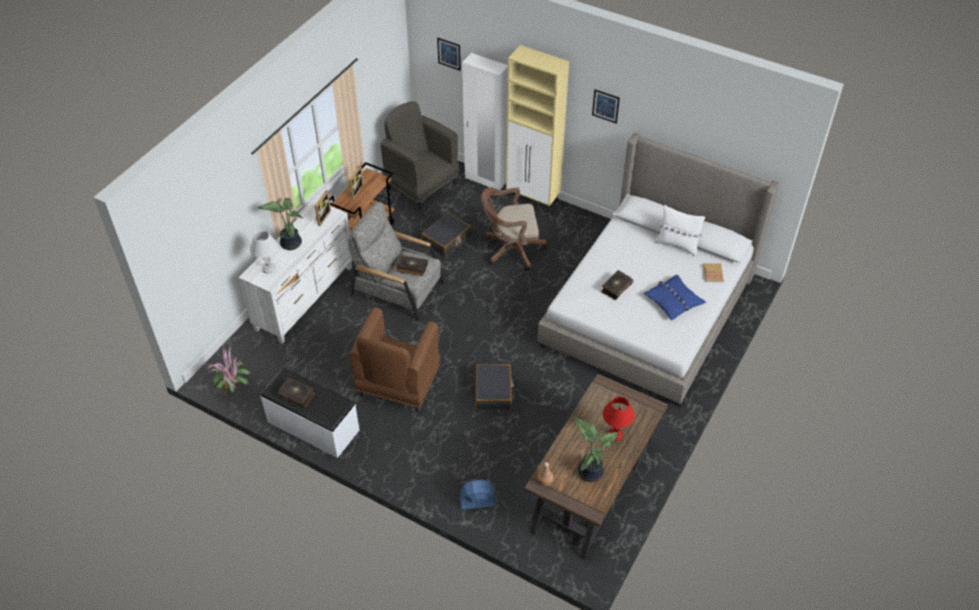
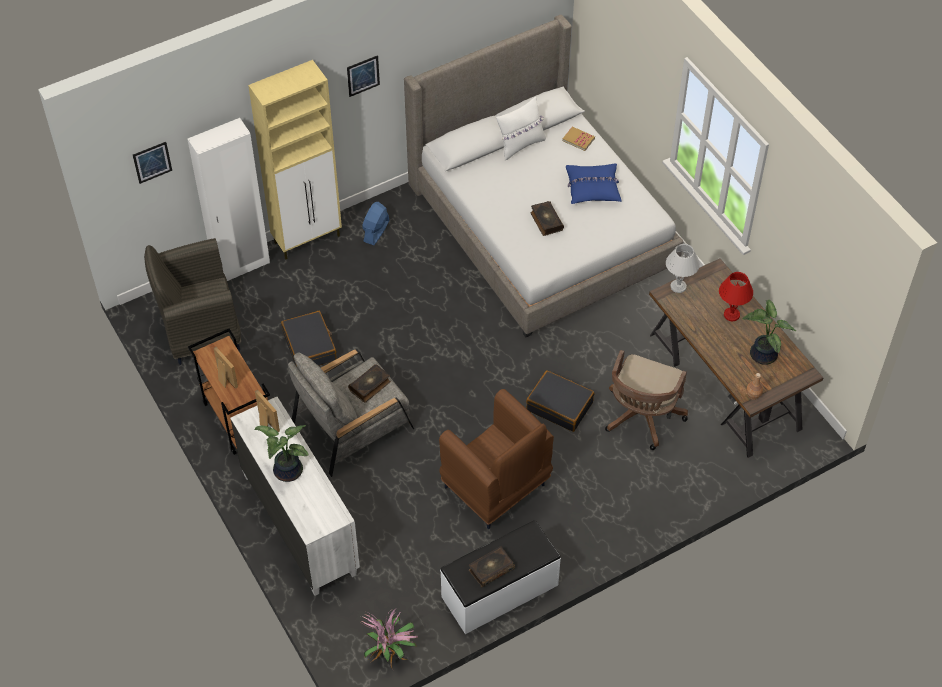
camera: 60 degrees left, 5 degrees up
(269, 269) = (315, 509): white table lamp -> white table lamp (679, 286)
(477, 502) = (688, 484): blue fan -> blue fan (376, 231)
(511, 250) = (371, 296): brown office chair -> brown office chair (641, 418)

